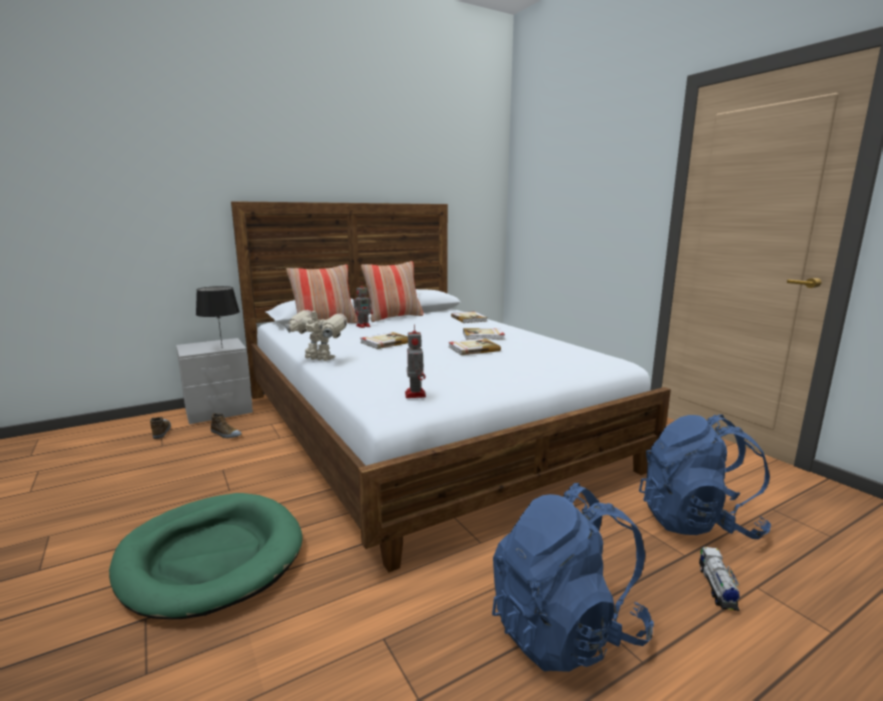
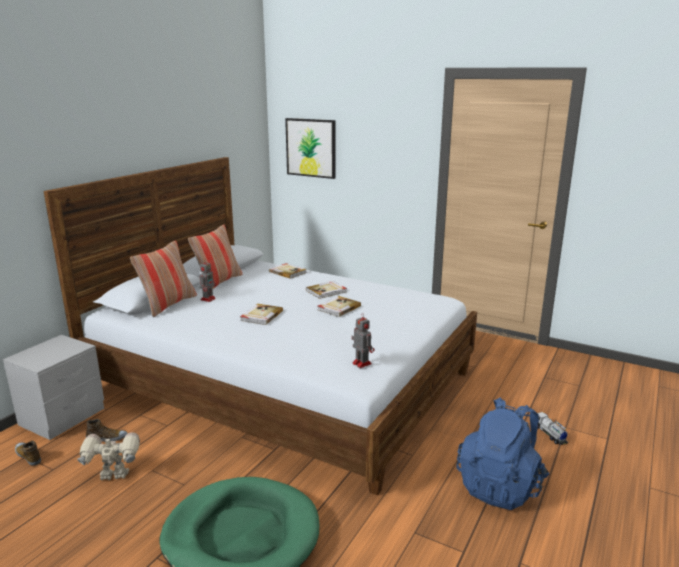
camera: 30 degrees left, 5 degrees up
(222, 348) = (69, 351): black table lamp -> none
(318, 359) = (233, 347): toy robot -> toy robot (114, 477)
(541, 200) = (311, 148): none -> picture
(697, 521) = (515, 398): blue backpack -> none

